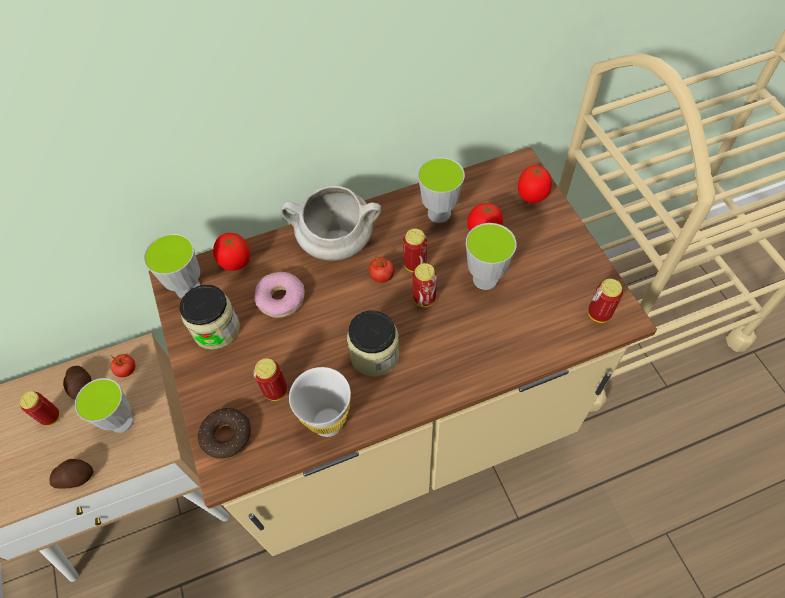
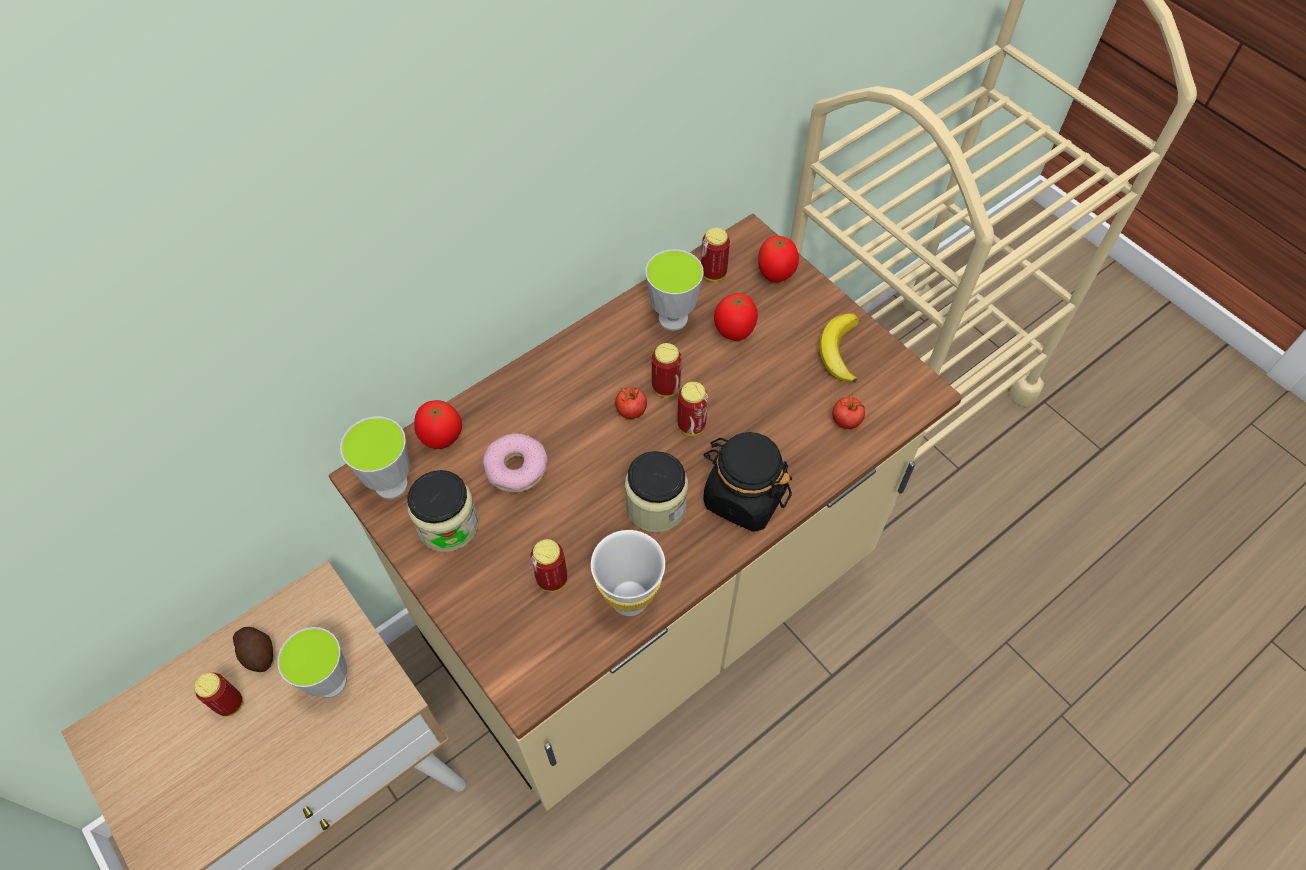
camera: 20 degrees left, 0 degrees up
(75, 477) = (295, 768): potato -> none
(127, 370) = (312, 616): tomato -> tomato (846, 421)
(227, 436) = (513, 649): donut -> none
(335, 243) = (558, 384): white cooking pot -> none
(446, 365) = (743, 497): none -> black jar
(485, 279) = (754, 385): cup -> none
(563, 268) = (838, 351): none -> banana
(598, 314) = (895, 395): can -> can (713, 274)

